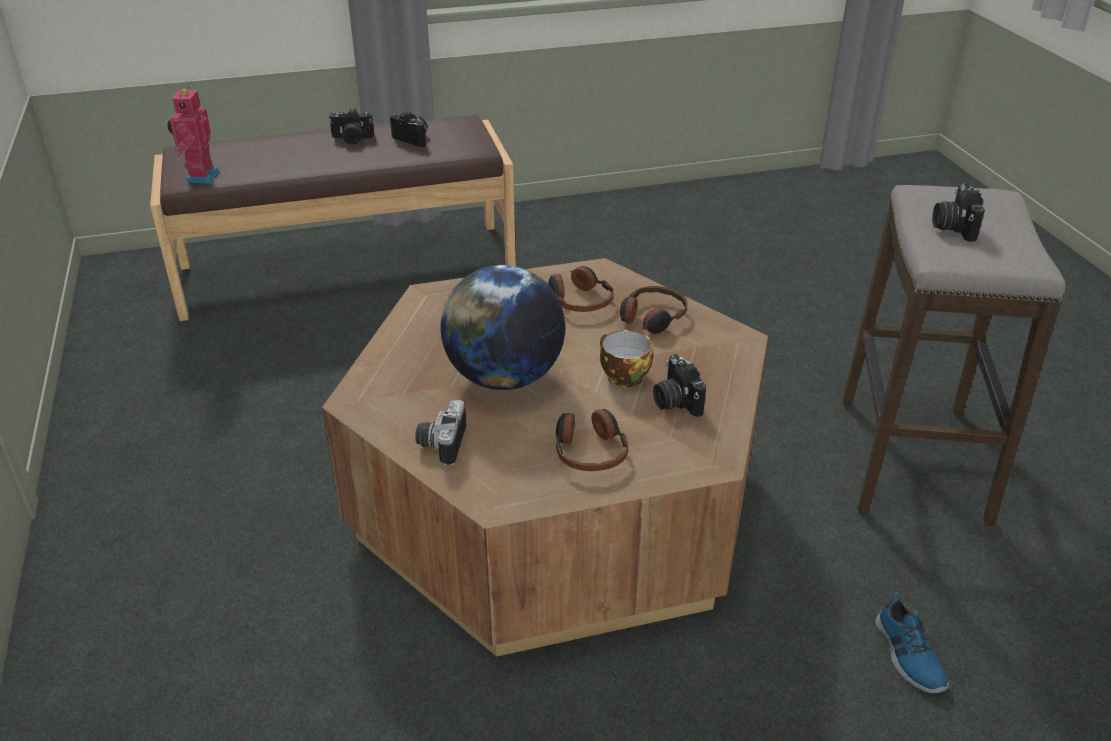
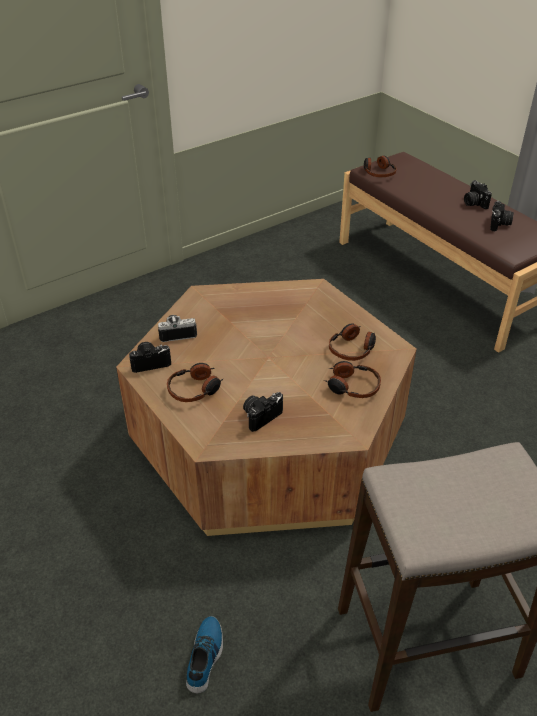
camera: 70 degrees right, 5 degrees up
(200, 177) = (378, 172): toy robot -> headphones
(504, 378) = (248, 339): globe -> none
(622, 376) = (275, 386): cup -> none
(907, 655) = (205, 656): shoe -> shoe turned 135 degrees clockwise
(953, 227) = (459, 483): camera -> camera (150, 362)

